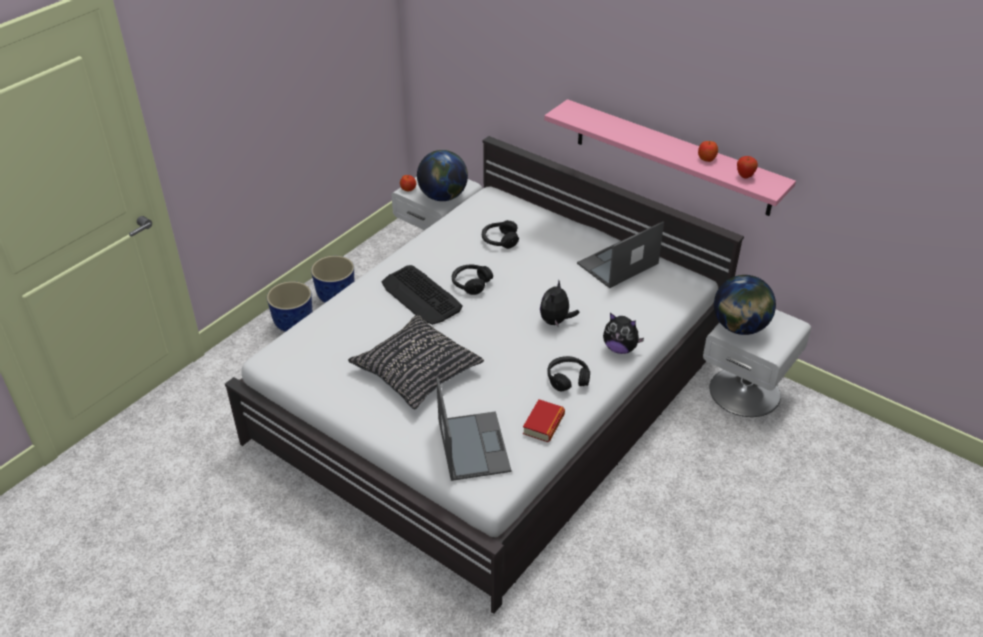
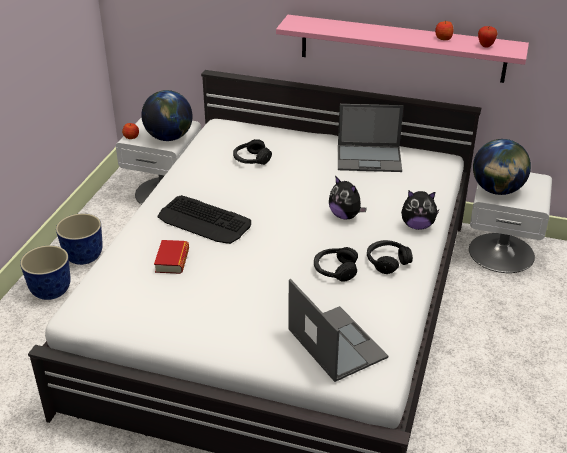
camera: 20 degrees left, 5 degrees down
(416, 370) = (238, 288): black pillow -> none
(471, 283) = (246, 200): black headphones -> black headphones (335, 270)
(543, 424) = (391, 307): book -> book (172, 260)
(556, 321) = (345, 216): plush toy -> plush toy turned 45 degrees counterclockwise
(617, 264) = (370, 158): laptop -> laptop turned 120 degrees counterclockwise

